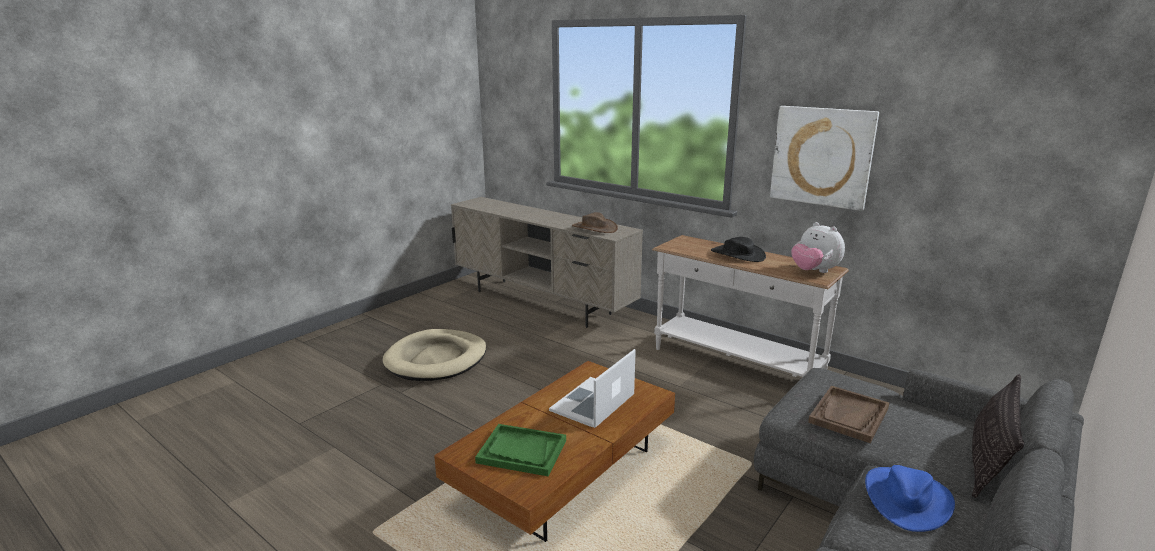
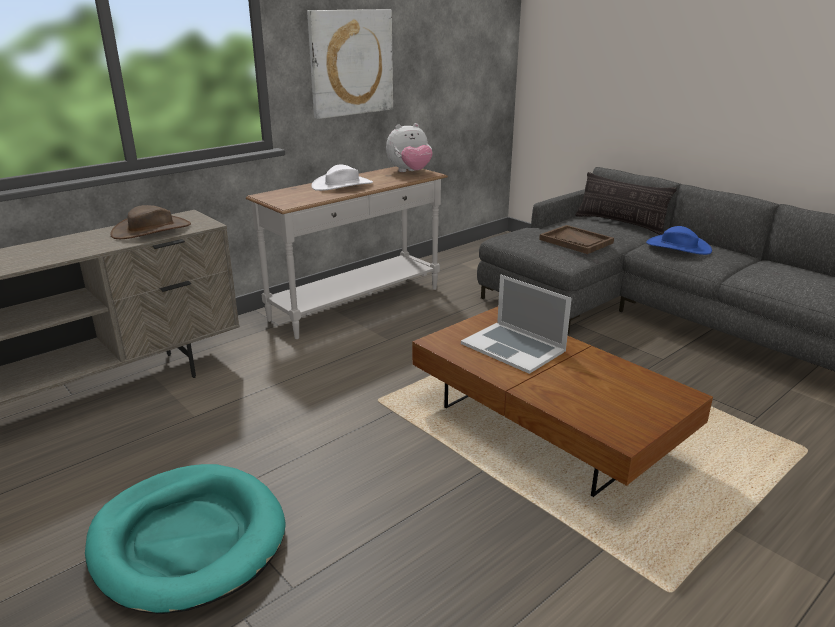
camera: 80 degrees left, 5 degrees up
(436, 359) = (188, 540): beige dog bed -> turquoise dog bed
(521, 451) = (615, 395): green tray -> none
(738, 254) = (342, 185): black hat -> white hat

